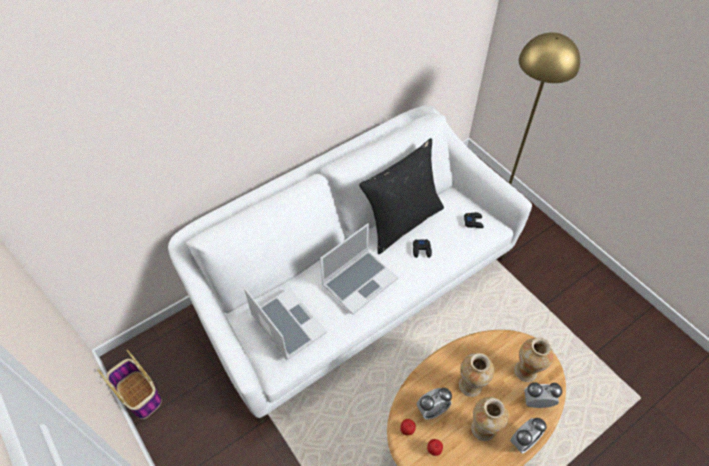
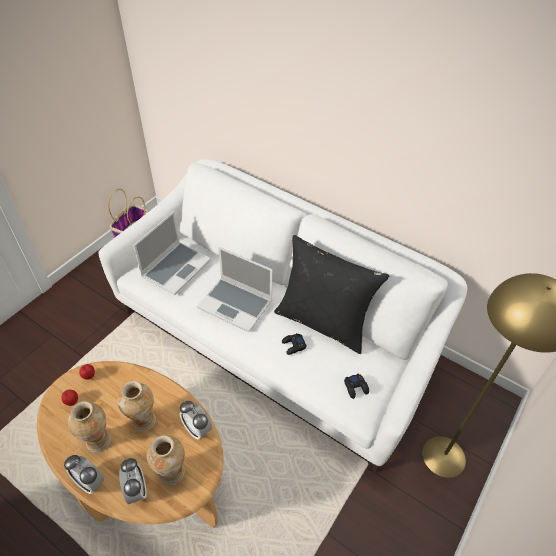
camera: 70 degrees right, 5 degrees down
(432, 410) = (112, 392): alarm clock -> alarm clock (197, 429)

